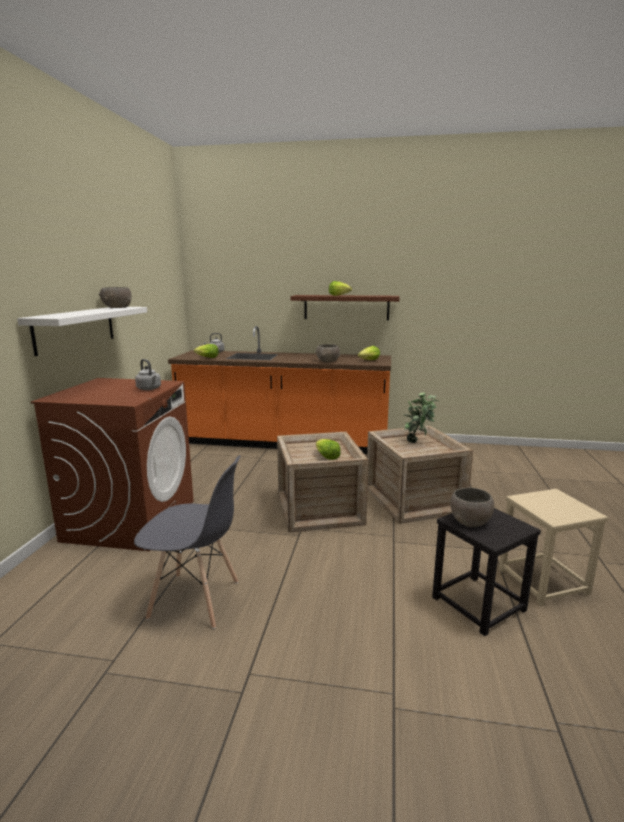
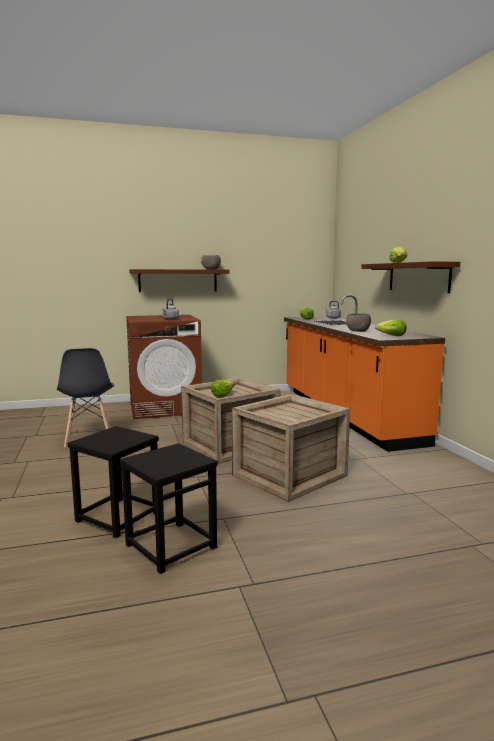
camera: 65 degrees right, 5 degrees down
(75, 329) = (178, 280): white shelf -> brown shelf
(418, 442) = (302, 414): potted plant -> none
(469, 521) = (115, 433): grey bowl -> none
(542, 581) = (171, 546): beige stool -> black stool

